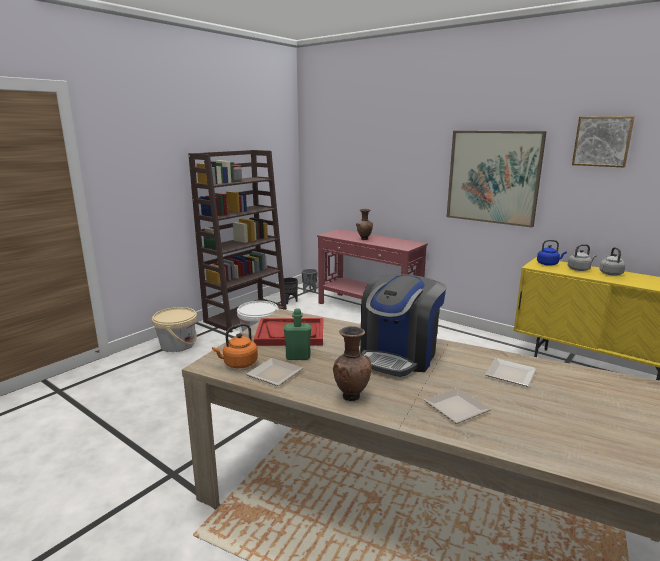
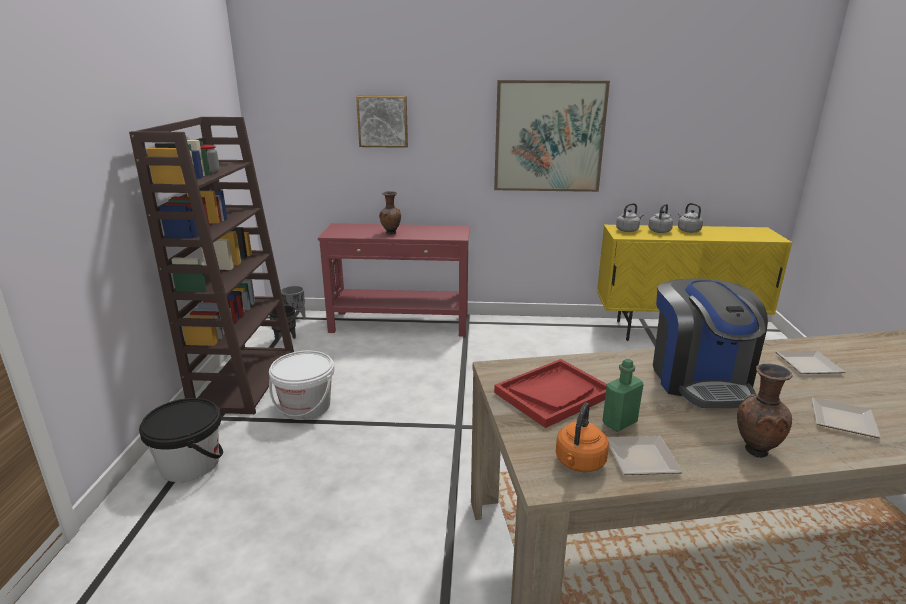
camera: 35 degrees left, 5 degrees up
(177, 345) = (190, 464): beige bucket -> black bucket
(548, 264) = (628, 230): blue kettle -> grey kettle
(602, 141) = (666, 91): picture -> picture (383, 121)

